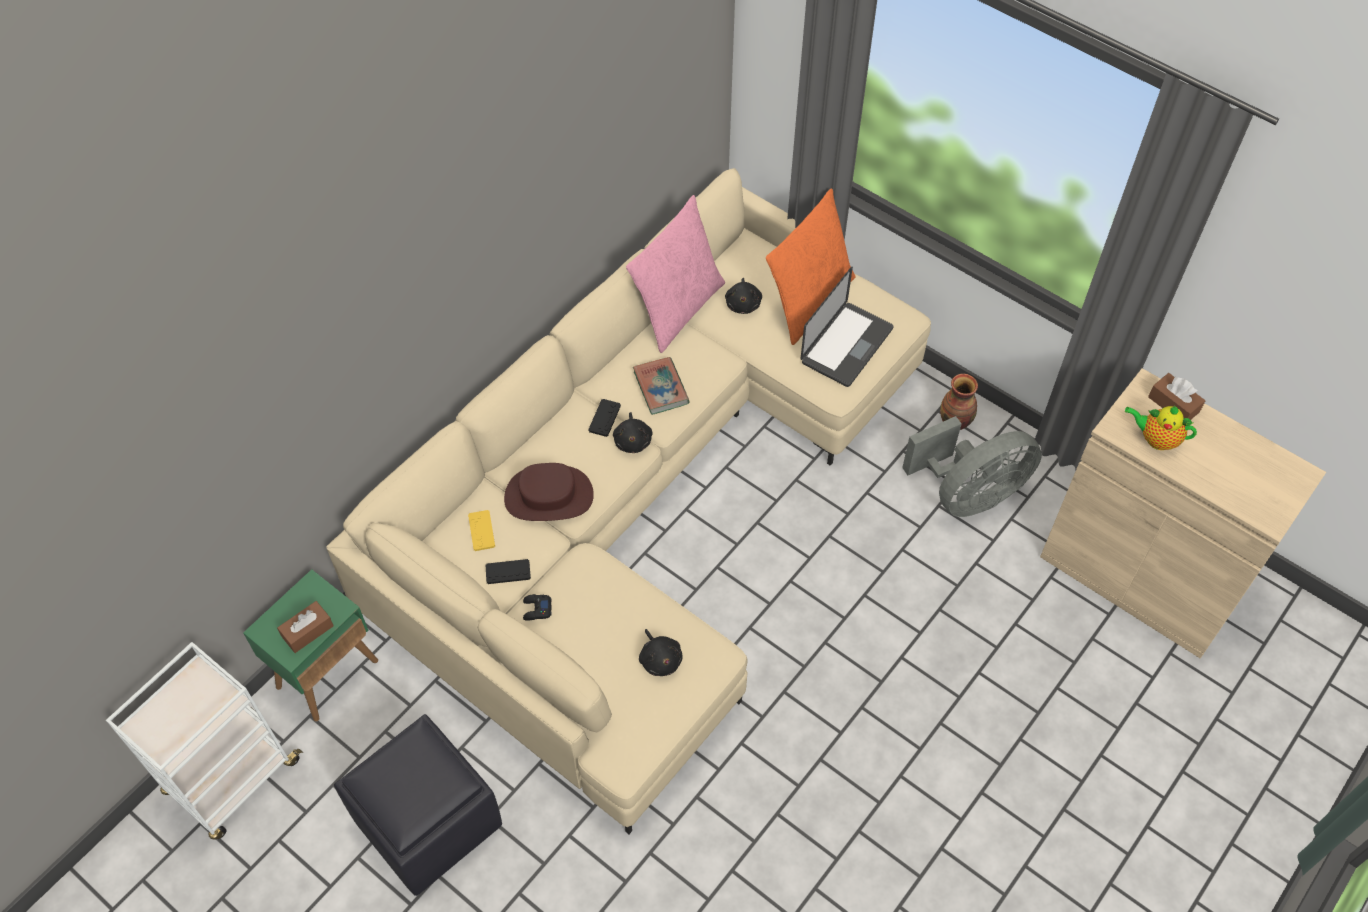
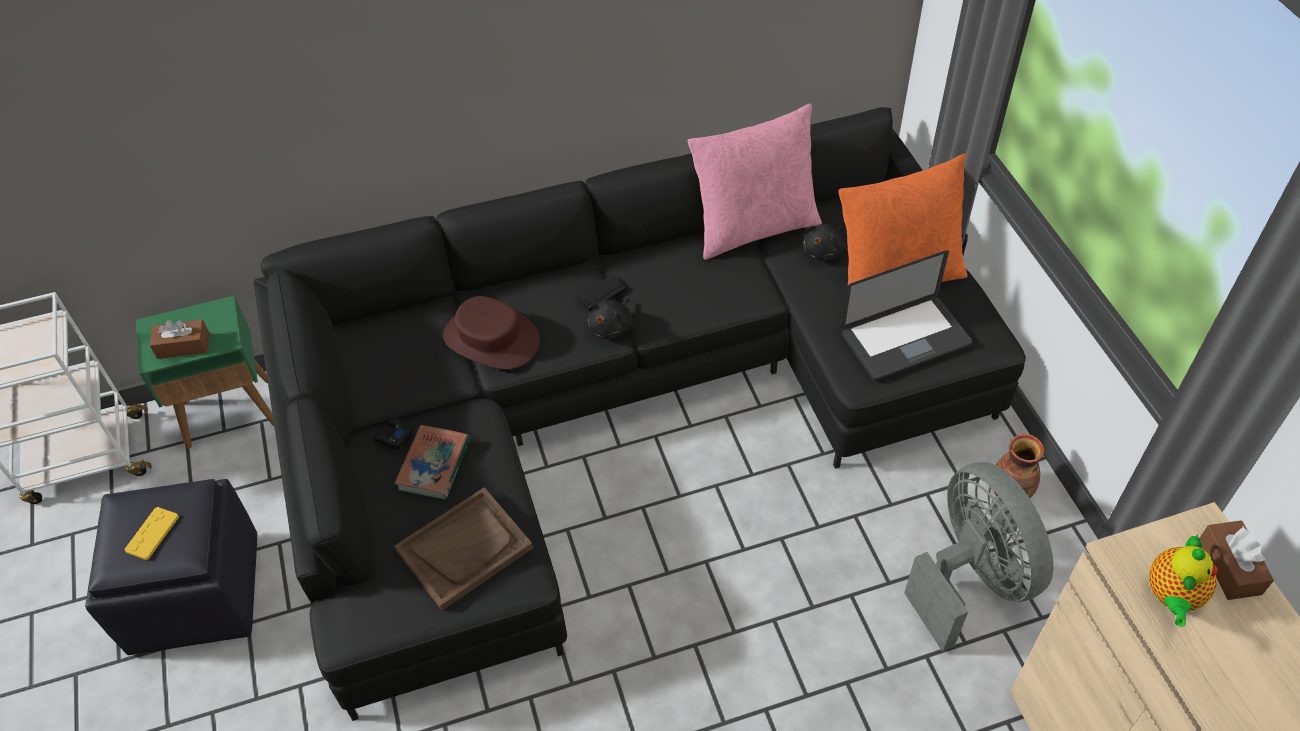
camera: 35 degrees right, 5 degrees down
(481, 531) = (406, 339): yellow game controller -> yellow game controller (152, 534)
(508, 572) = (397, 388): black game controller -> none
(640, 502) = (616, 407): beige sofa -> black sofa
(660, 659) = (464, 549): black plush toy -> brown tray
(661, 388) = (678, 292): book -> book (434, 465)
(969, 494) = (971, 578): grey fan -> grey fan turned 120 degrees counterclockwise
(1156, 439) = (1172, 596): teapot -> teapot turned 120 degrees counterclockwise

